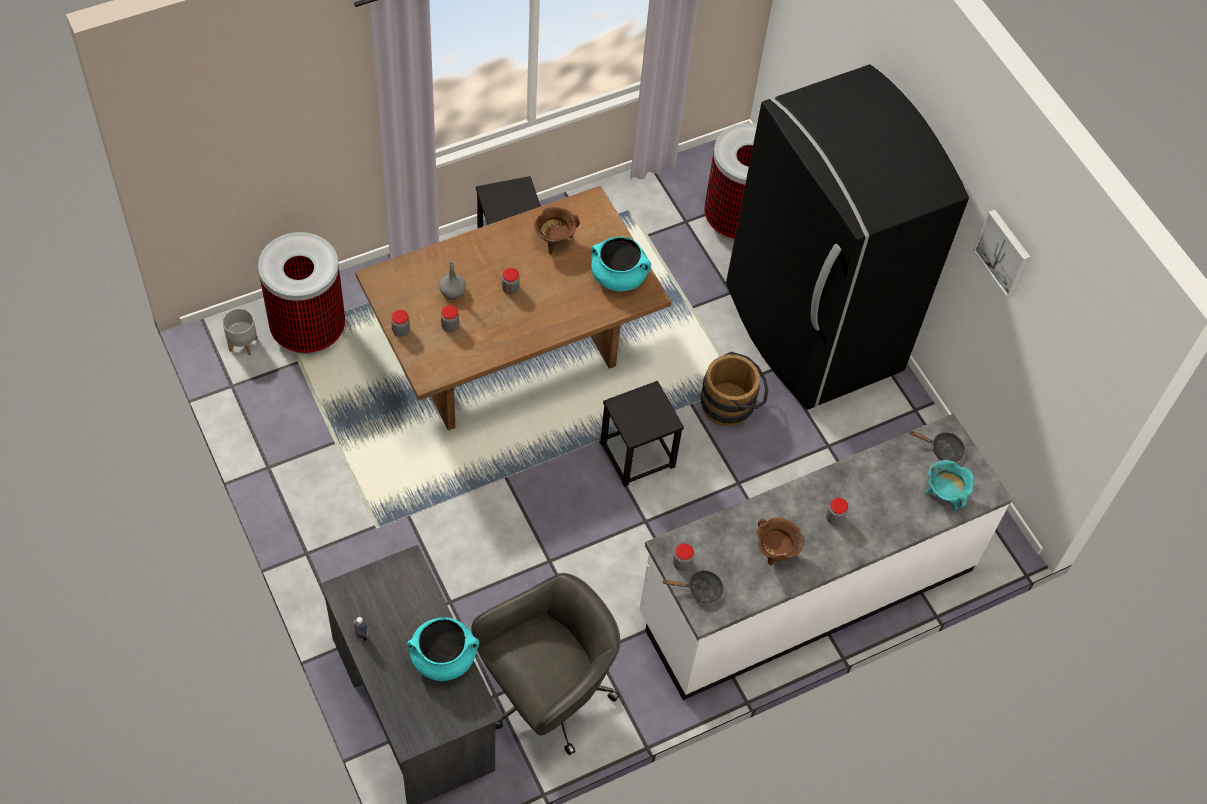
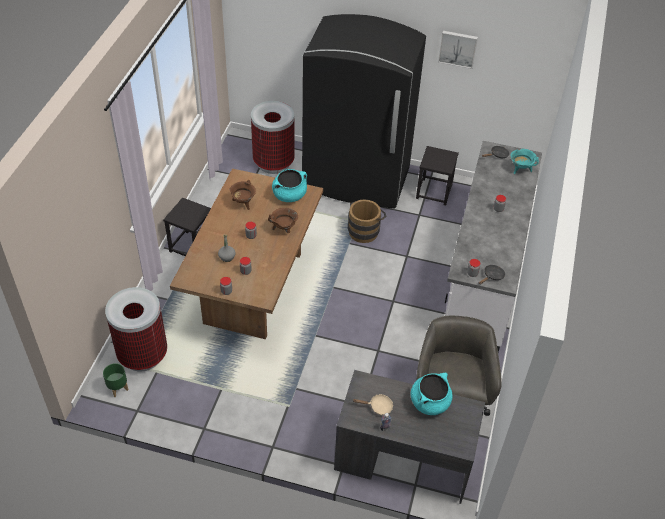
camera: 45 degrees left, 10 degrees down
(242, 344) = (117, 388): grey planter -> green planter
(386, 607) = (378, 407): none -> beige frying pan
(637, 455) = (355, 279): black stool -> black stool (434, 192)
(775, 552) = (497, 239): brown cooking pot -> brown cooking pot (284, 229)

